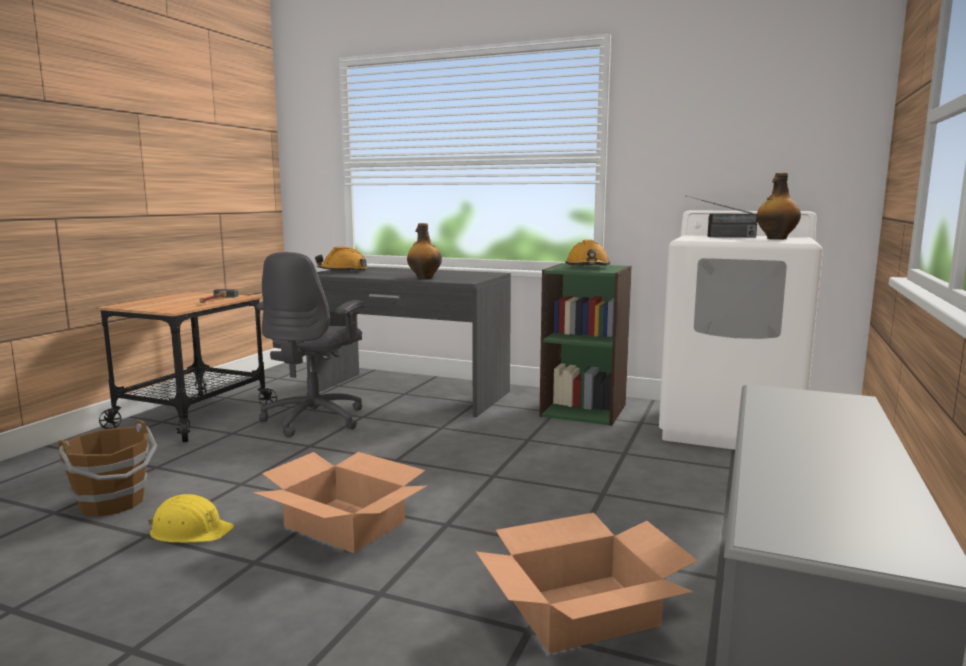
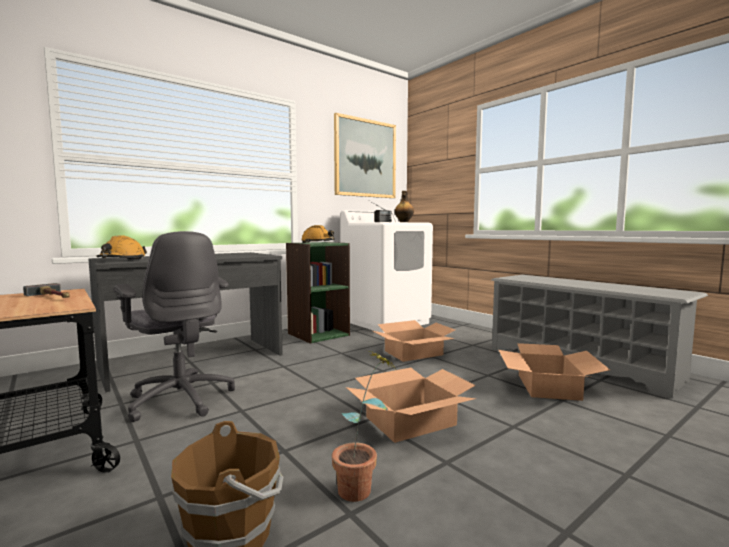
camera: 60 degrees left, 5 degrees down
(190, 531) = (363, 486): yellow hard hat -> potted plant
(424, 278) = (226, 256): bottle -> none
(598, 478) = (413, 353): none -> cardboard box
(761, 106) = (365, 158): none -> picture

